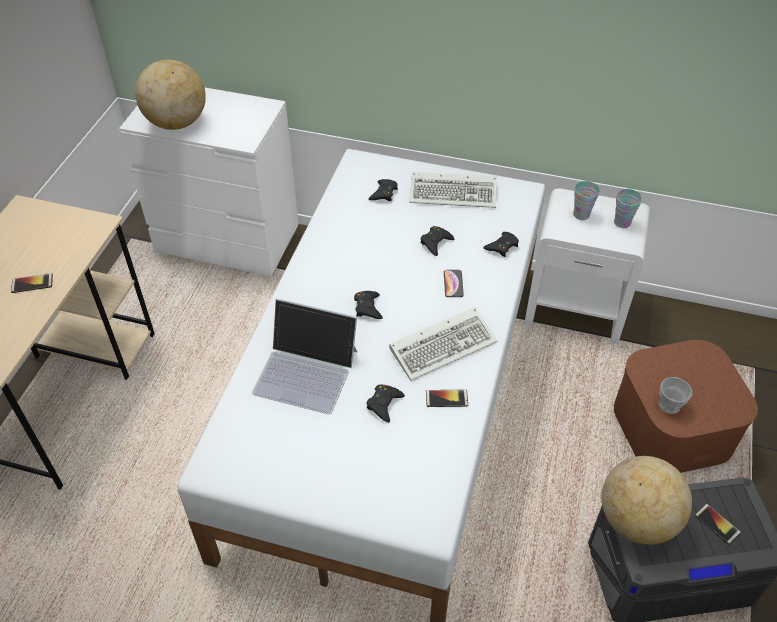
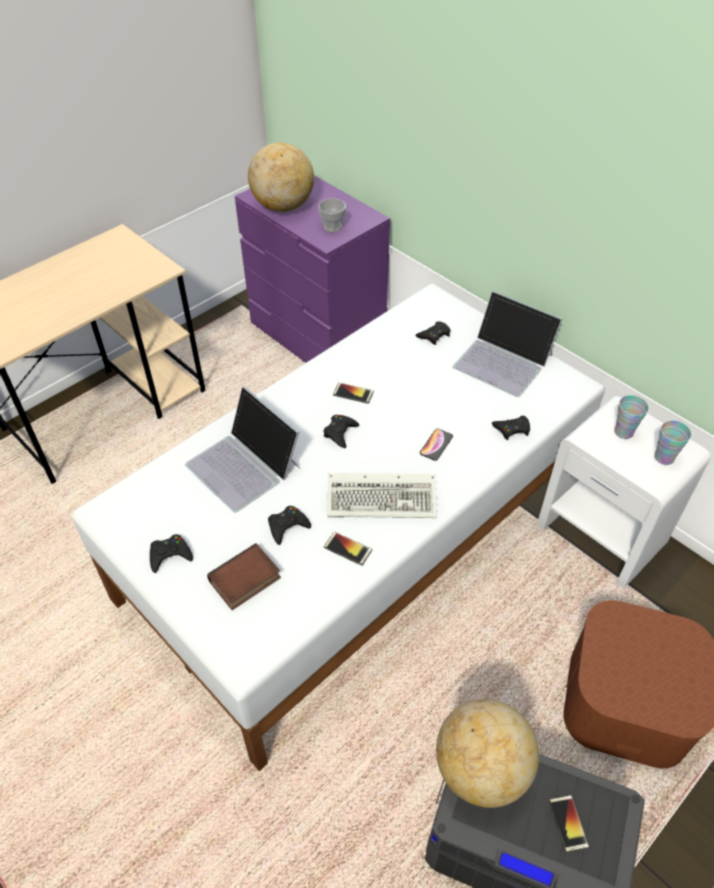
camera: 30 degrees right, 0 degrees up
(32, 283) = (78, 298): phone -> phone (353, 393)
(228, 240) = (318, 336): white dresser -> purple dresser
(384, 465) = (245, 581): none -> book
(435, 243) = (448, 399): black game controller -> black game controller (170, 555)
(455, 193) = (503, 360): keyboard -> laptop
(669, 405) = (609, 673): cup -> cup (332, 227)

